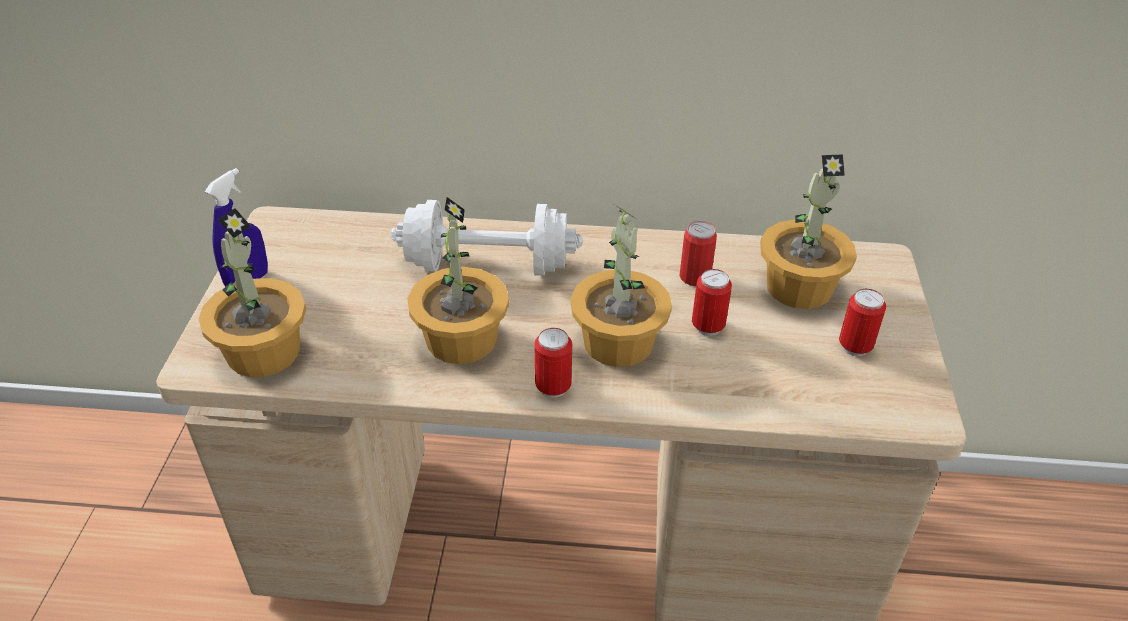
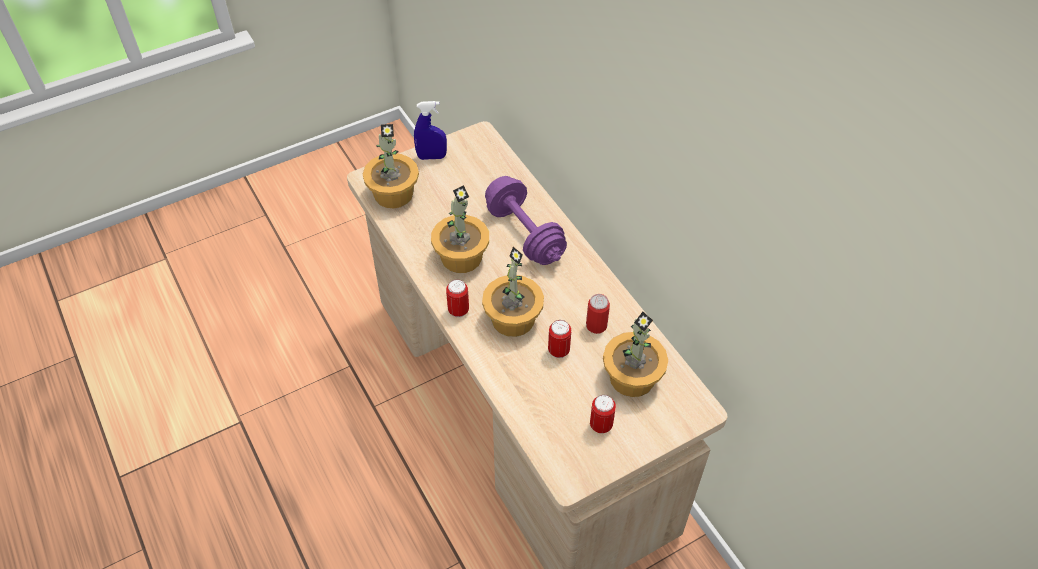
camera: 55 degrees right, 10 degrees up
(488, 265) = (524, 234): white dumbbell -> purple dumbbell

